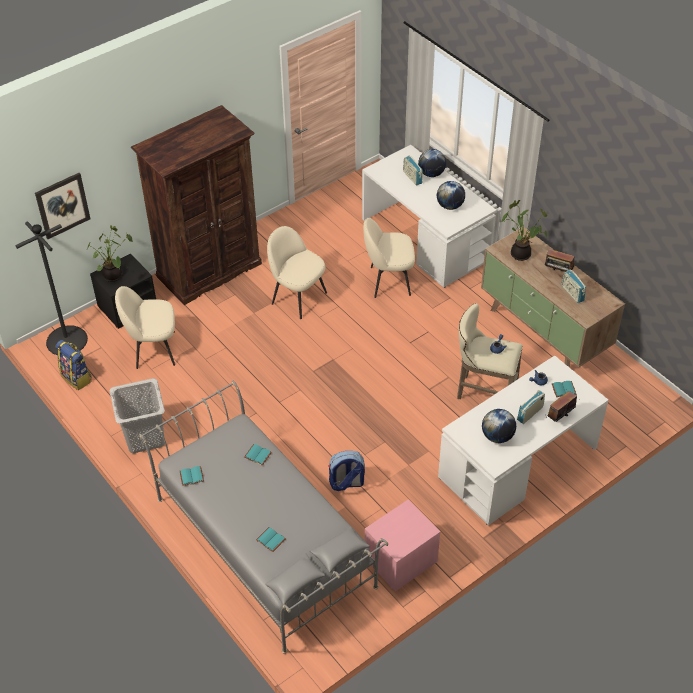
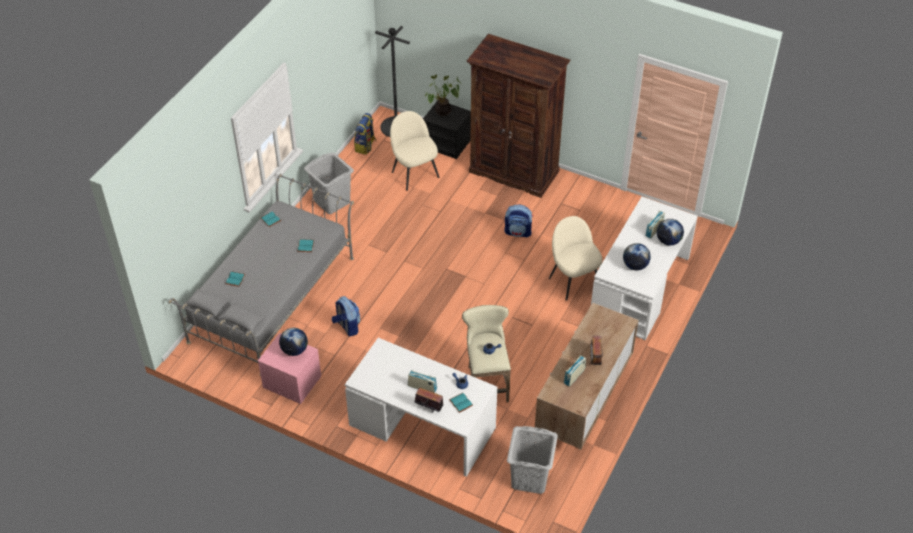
camera: 65 degrees right, 0 degrees up
(62, 205) = (431, 36): picture -> none
(298, 297) = (518, 232): beige chair -> backpack
(497, 436) = (387, 373): globe -> globe (294, 350)
(521, 253) = (602, 328): potted plant -> none
(616, 401) = (529, 478): none -> grey laundry basket

